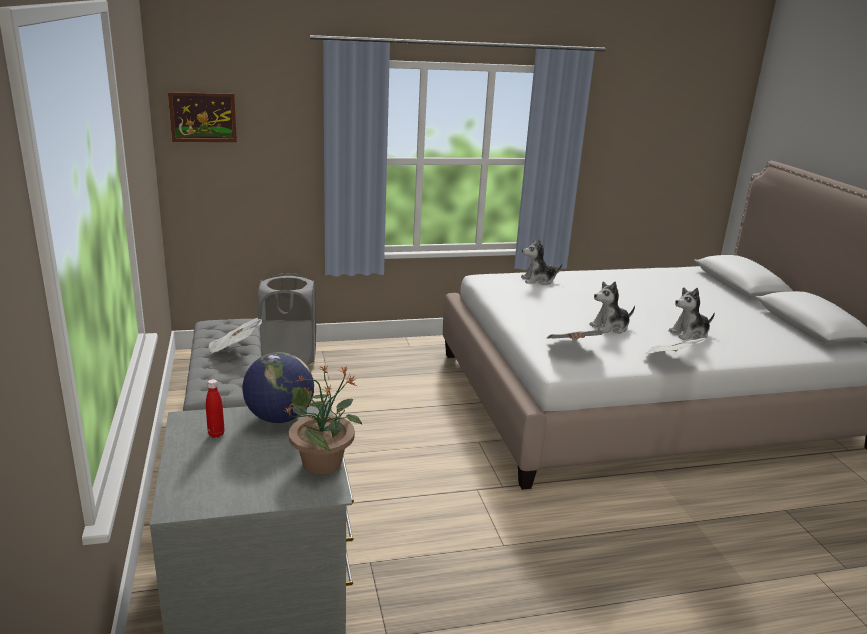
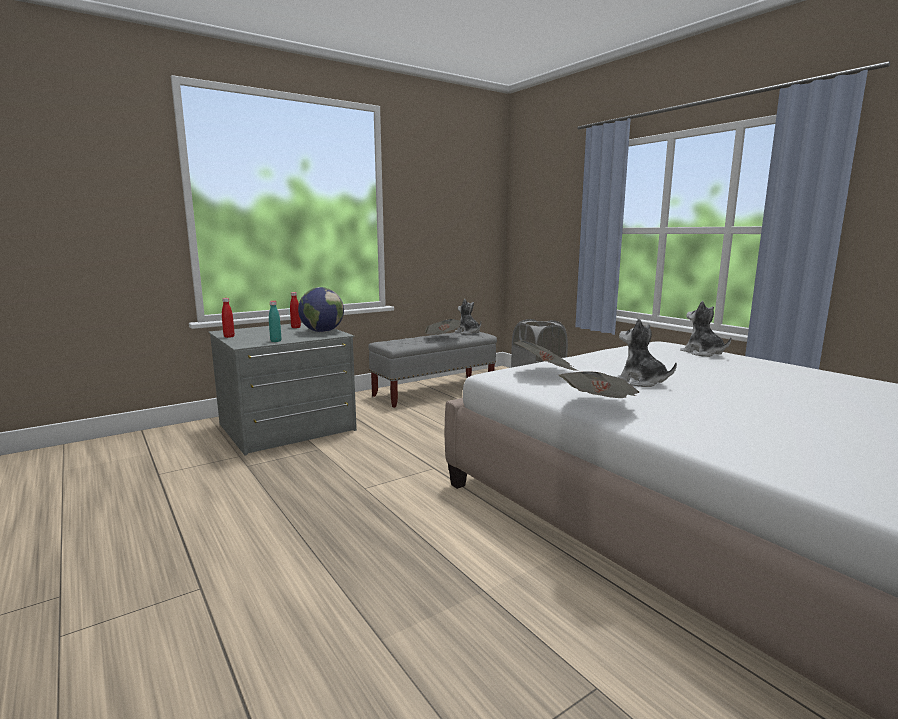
camera: 70 degrees right, 10 degrees down
(203, 117) = (527, 200): picture -> none
(240, 502) = (229, 336): none -> red bottle
(323, 462) = (276, 341): potted plant -> turquoise bottle
(689, 334) = (713, 412): plush toy -> plush toy (468, 333)

